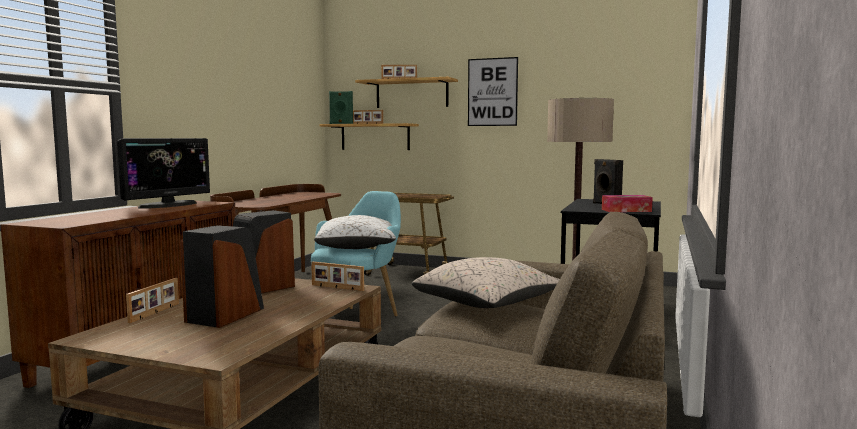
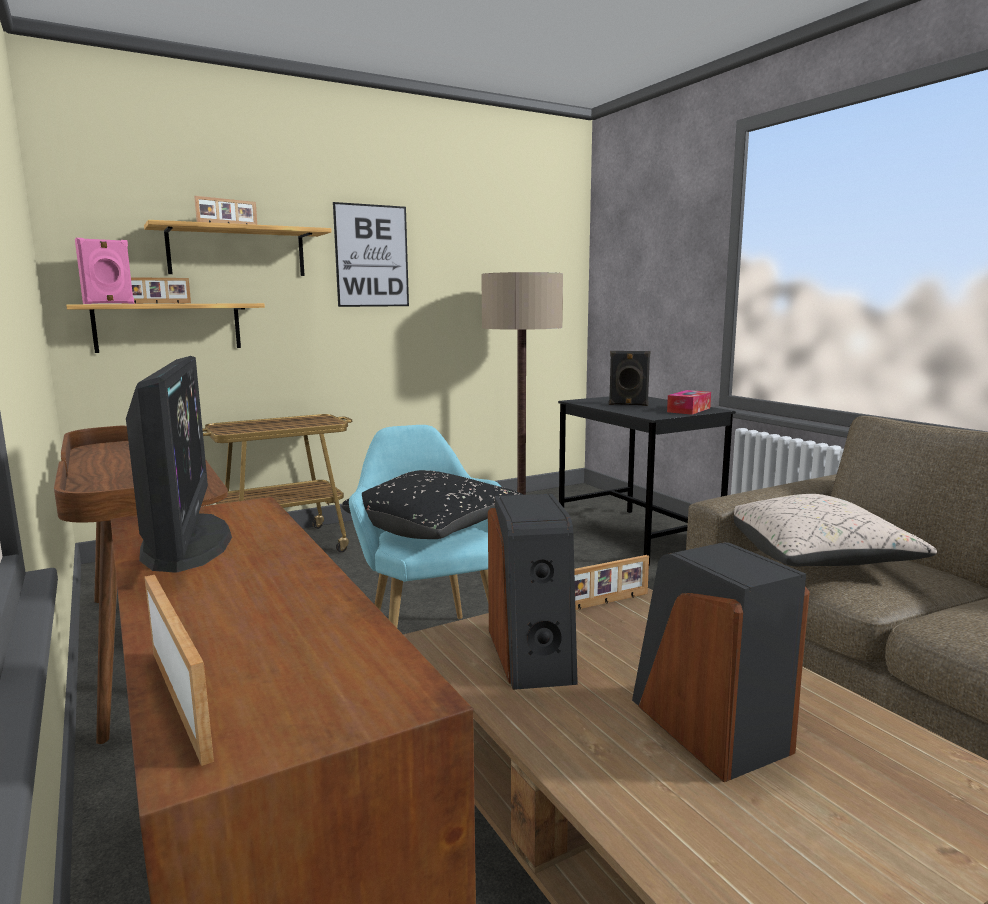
camera: 50 degrees left, 5 degrees up
(155, 313) = (612, 801): picture frame -> picture frame (183, 700)
(341, 123) = (109, 303): green speaker -> pink speaker
(358, 248) = (435, 528): white pillow -> black pillow

